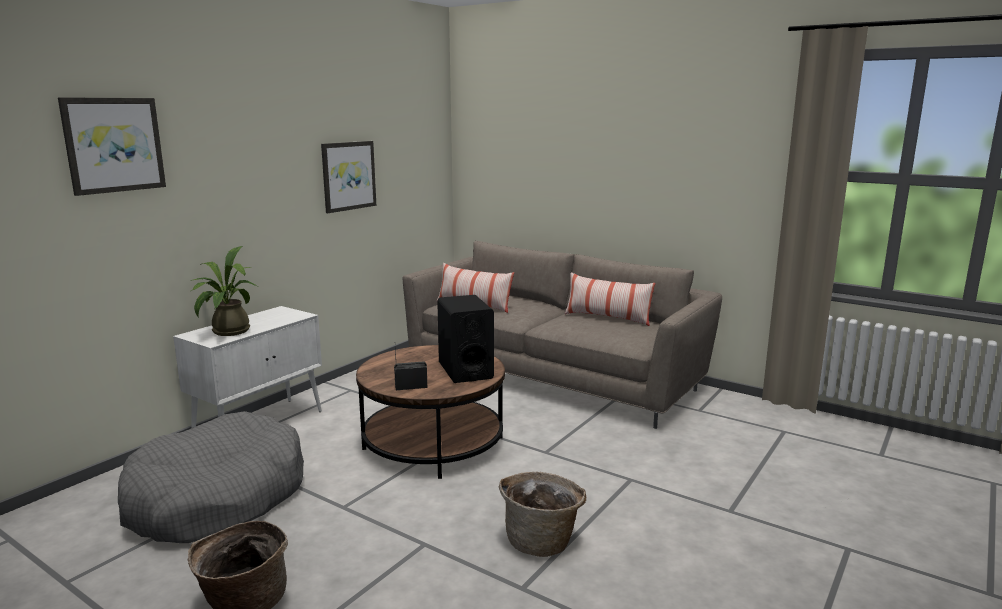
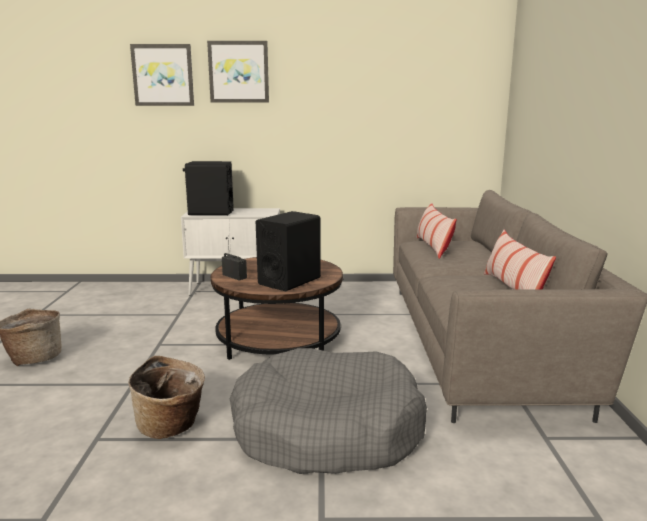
camera: 55 degrees right, 0 degrees up
(217, 497) = (140, 311): grey dog bed -> grey dog bed (327, 430)
(227, 332) = (210, 212): potted plant -> black speaker
(348, 176) = (362, 112): picture -> picture (238, 72)

